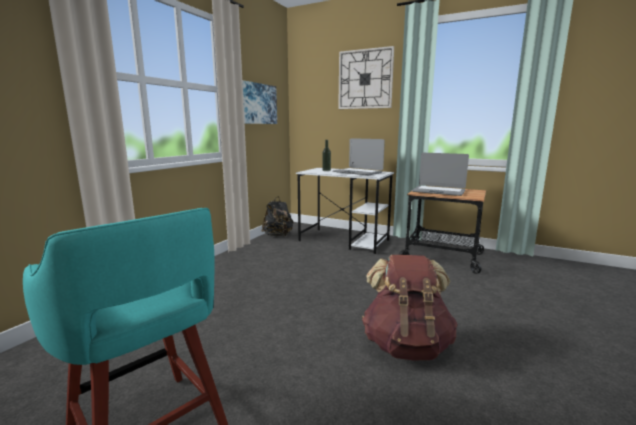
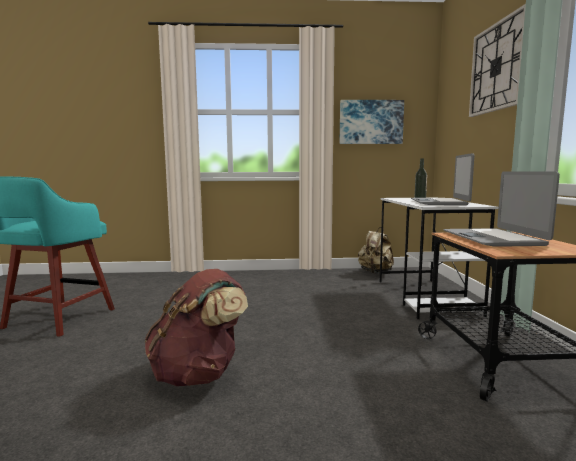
camera: 60 degrees right, 5 degrees down
(278, 236) = (375, 273): black backpack -> beige backpack

